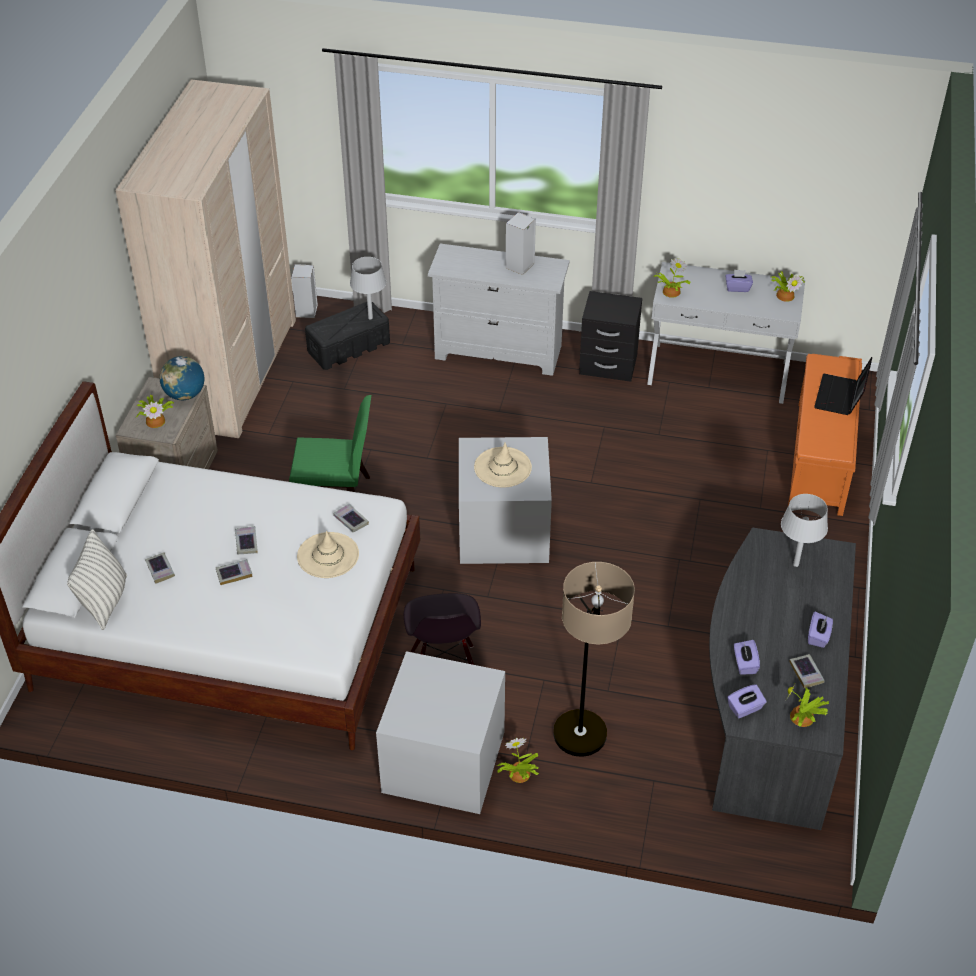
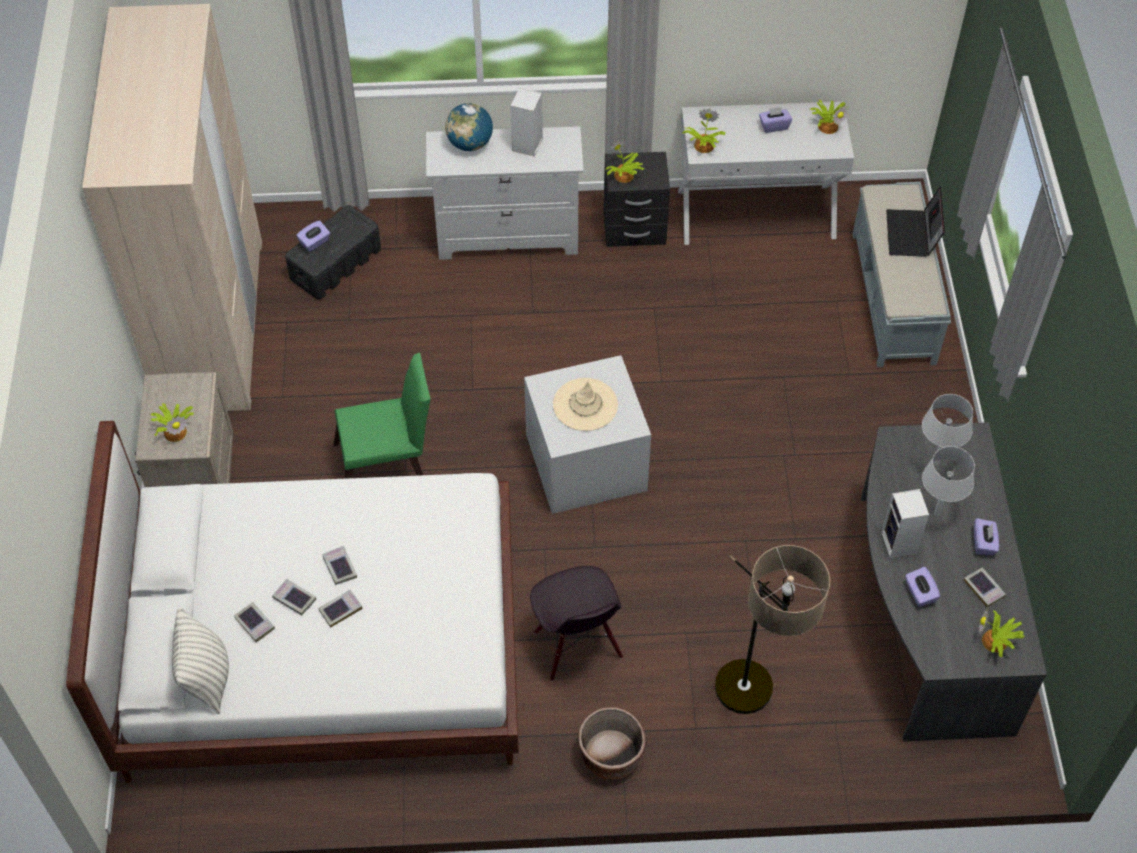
camera: 15 degrees left, 10 degrees up
(185, 395) = (197, 390): globe -> globe (470, 144)
(307, 312) = (271, 226): speaker -> speaker (900, 544)
(328, 555) = (436, 562): beige hat -> none
(351, 520) = (446, 512): book -> book (294, 599)
(370, 318) = (357, 228): grey table lamp -> grey table lamp (936, 514)
(441, 763) = (610, 756): grey storage box -> brown planter
(519, 774) = (695, 750): potted plant -> potted plant (623, 176)
(745, 708) = (935, 645): purple tissue box -> purple tissue box (315, 242)
(820, 458) = (893, 299): orange bench -> grey bench

